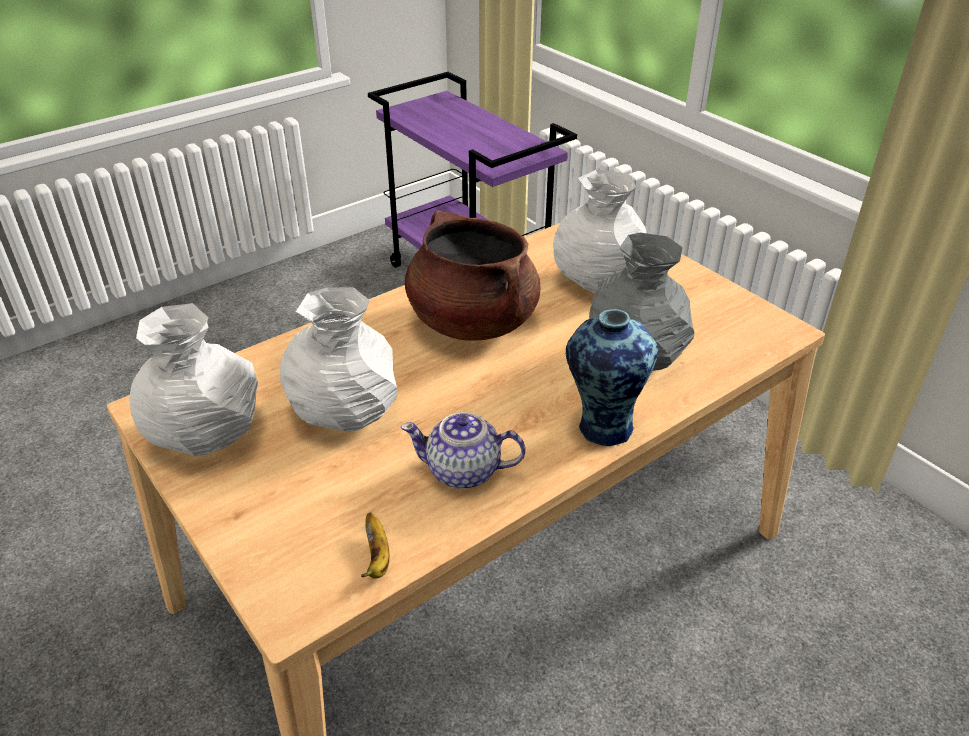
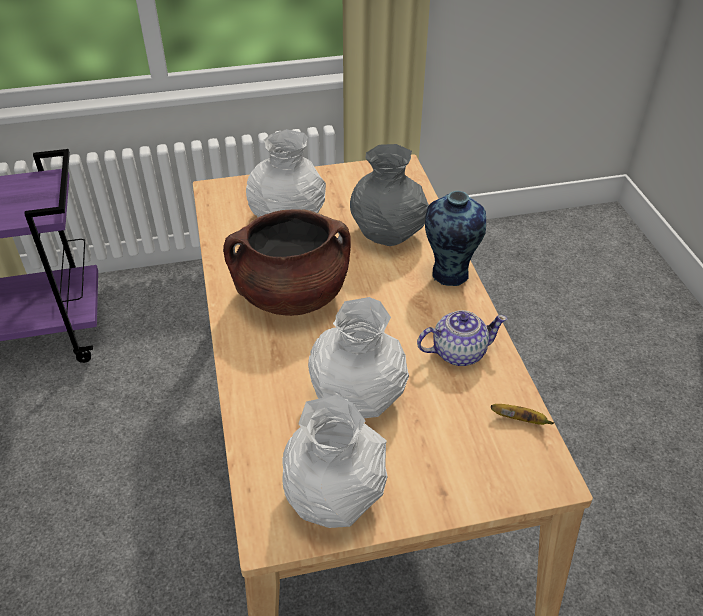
camera: 65 degrees left, 5 degrees up
(464, 471) = (458, 352): teapot -> teapot turned 135 degrees counterclockwise

